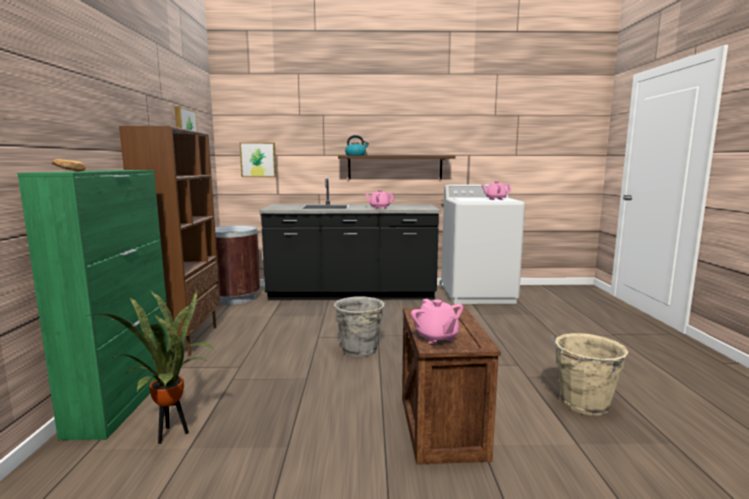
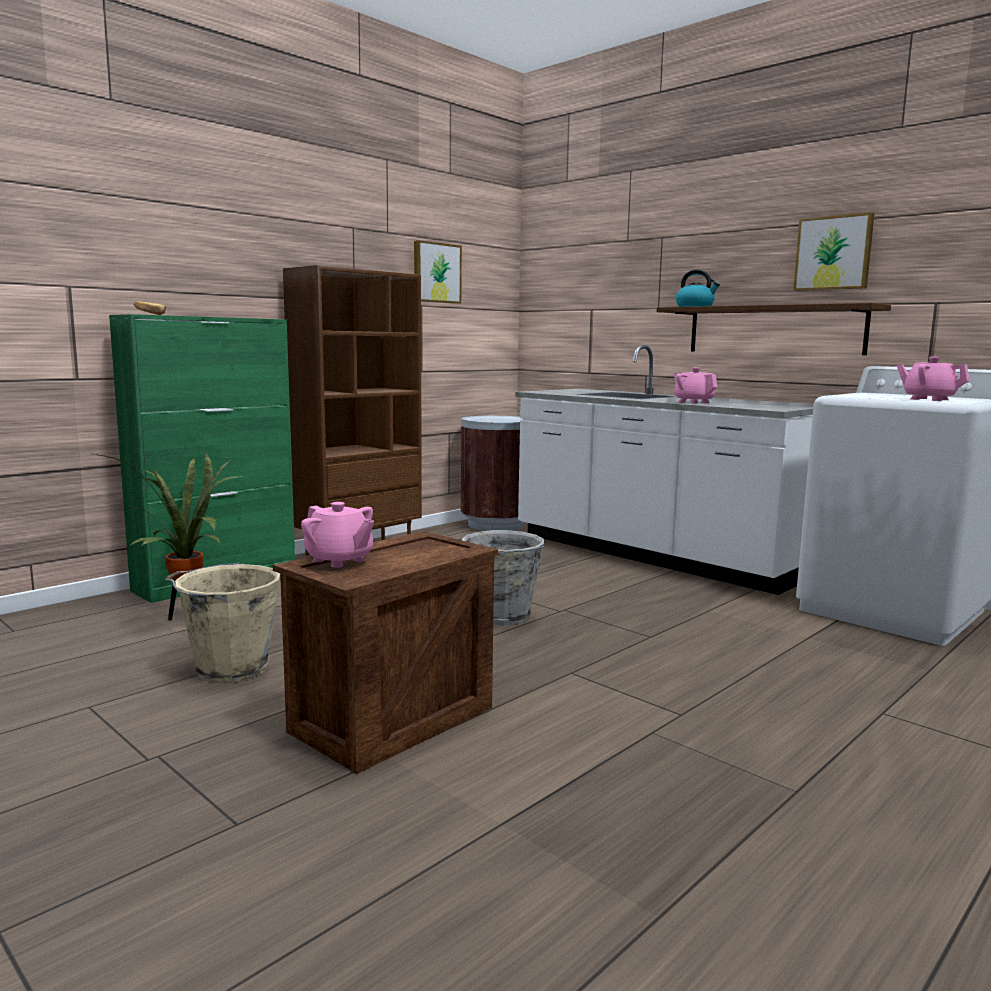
camera: 45 degrees right, 0 degrees up
(258, 159) = (567, 317): picture -> picture (834, 253)
(352, 294) = (654, 555): black counter -> white counter
(436, 337) = (339, 560): pink teapot -> pink teapot turned 75 degrees counterclockwise
(583, 404) = (647, 799): beige bucket -> beige bucket (229, 668)

